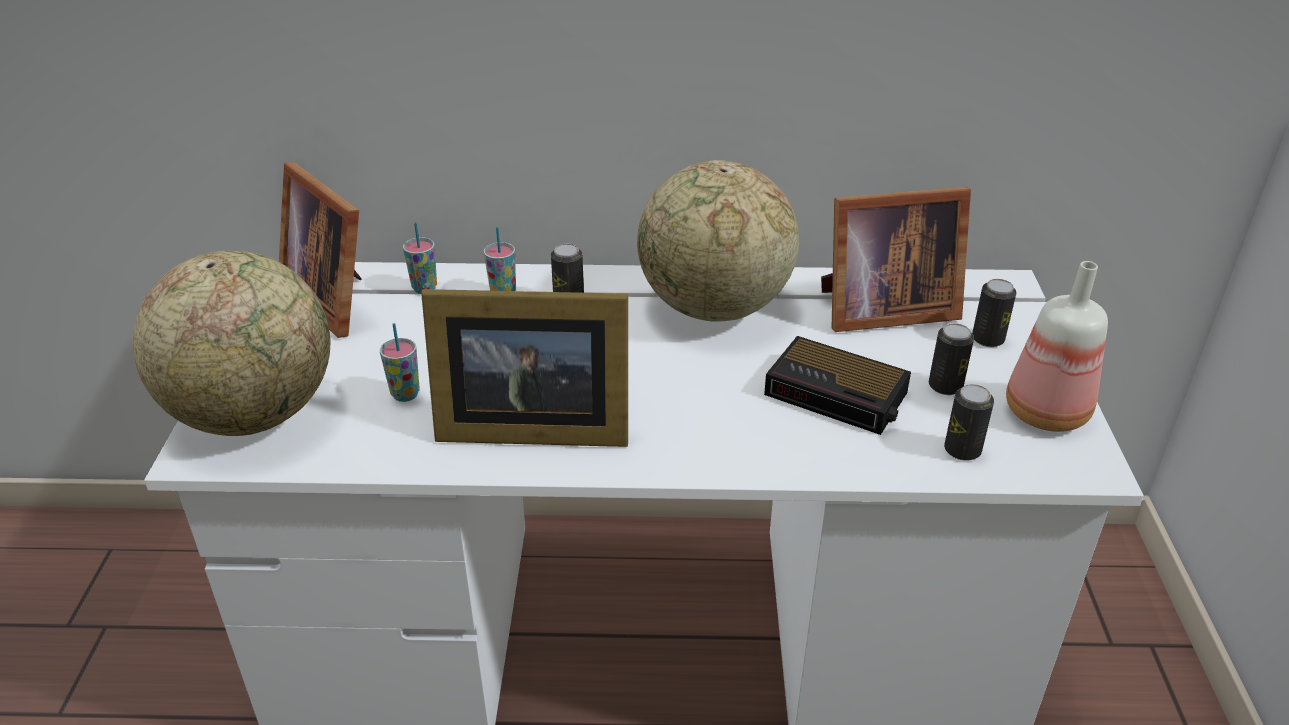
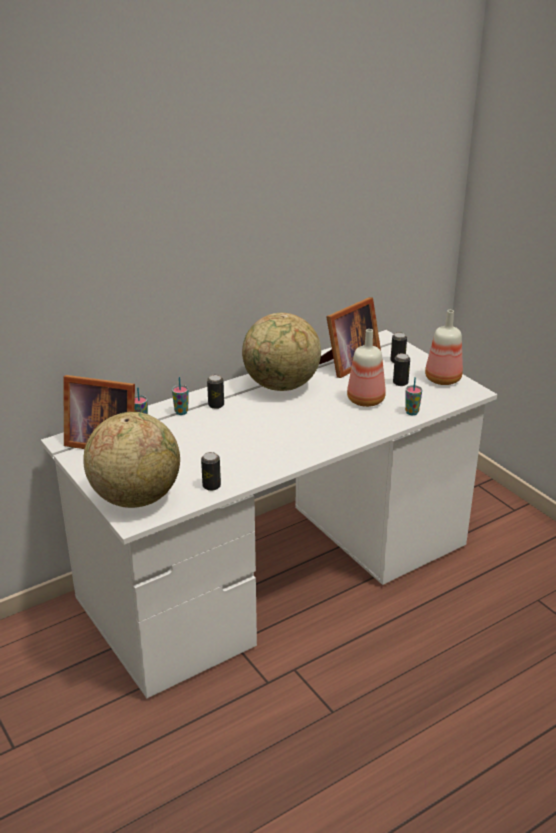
camera: 35 degrees left, 5 degrees down
(405, 394) = (194, 465): cup -> cup (412, 412)
(528, 426) = (262, 455): picture frame -> none
(839, 394) = (366, 400): alarm clock -> bottle
(962, 450) = (428, 402): can -> can (211, 486)

